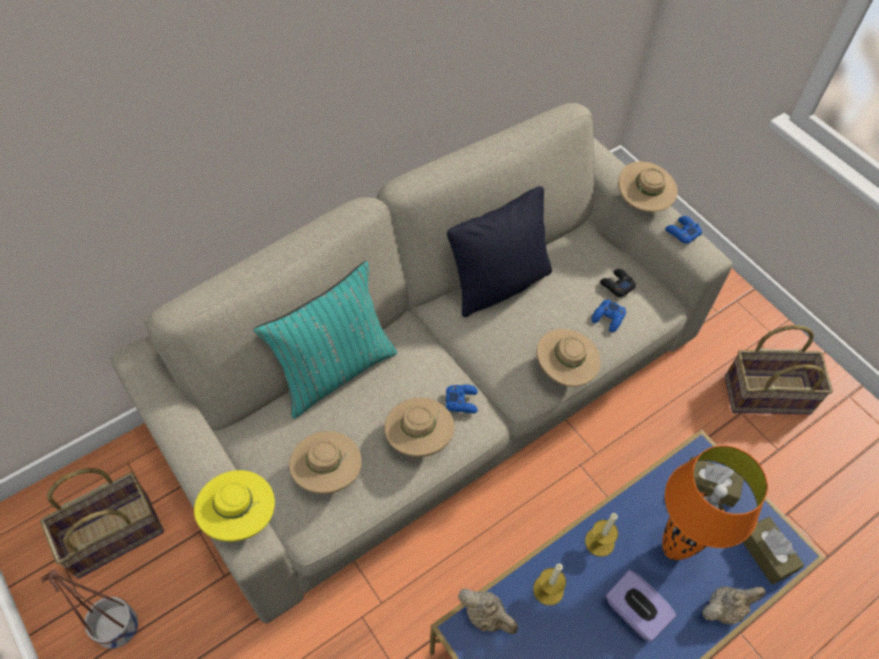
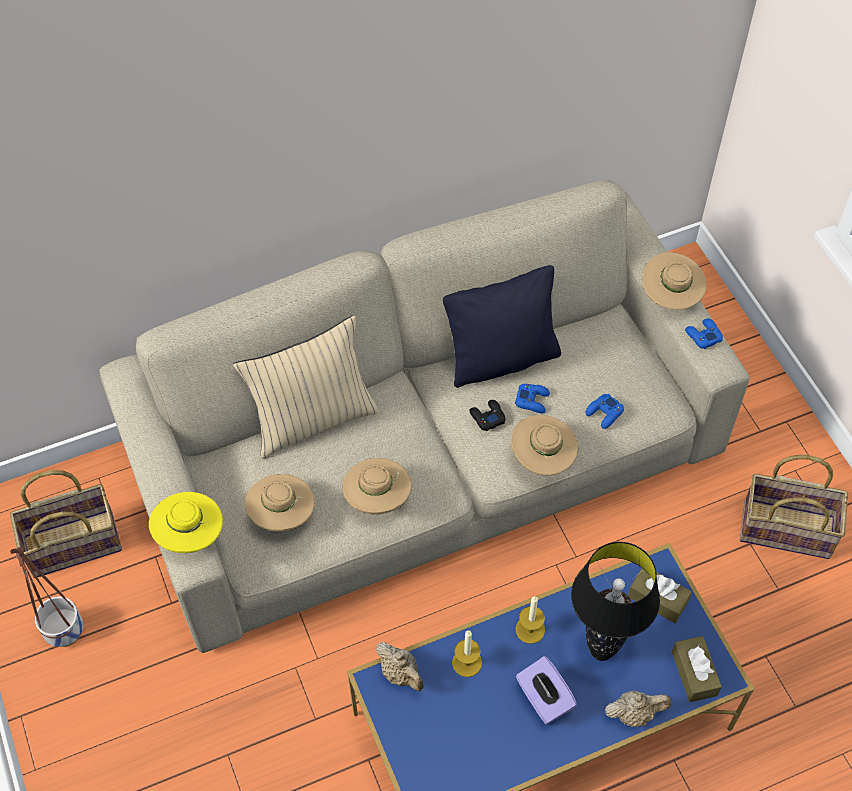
camera: 15 degrees right, 0 degrees up
(335, 371) = (312, 419): turquoise pillow -> beige pillow
(462, 401) = (430, 470): blue game controller -> blue game controller (532, 400)
(617, 285) = (625, 380): black game controller -> black game controller (487, 417)
(673, 549) = (601, 650): orange table lamp -> black table lamp

